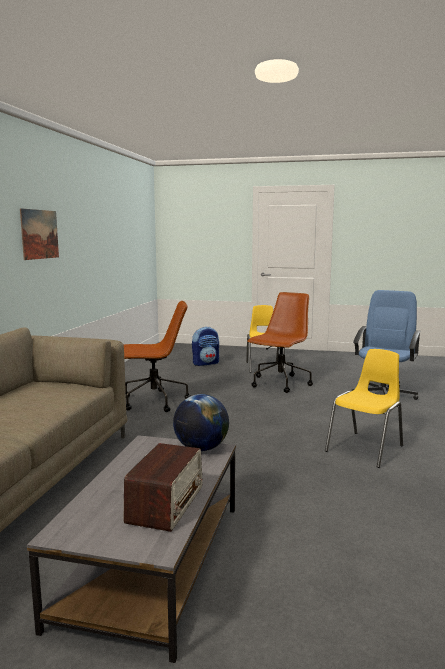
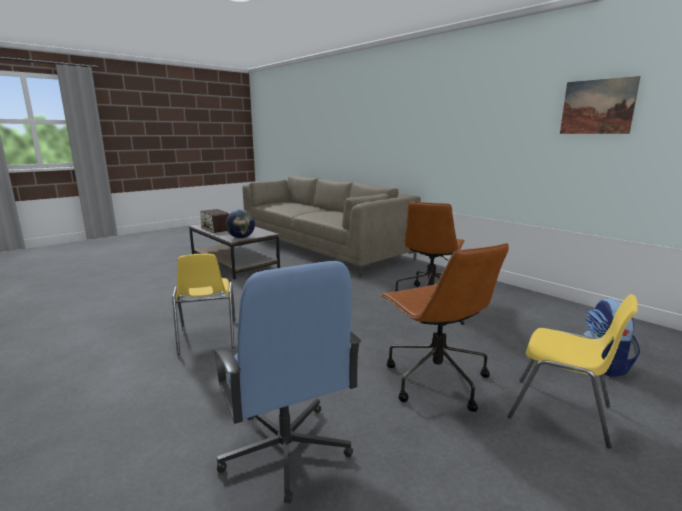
camera: 125 degrees right, 5 degrees up
(39, 234) = (468, 125): picture -> picture (597, 107)

